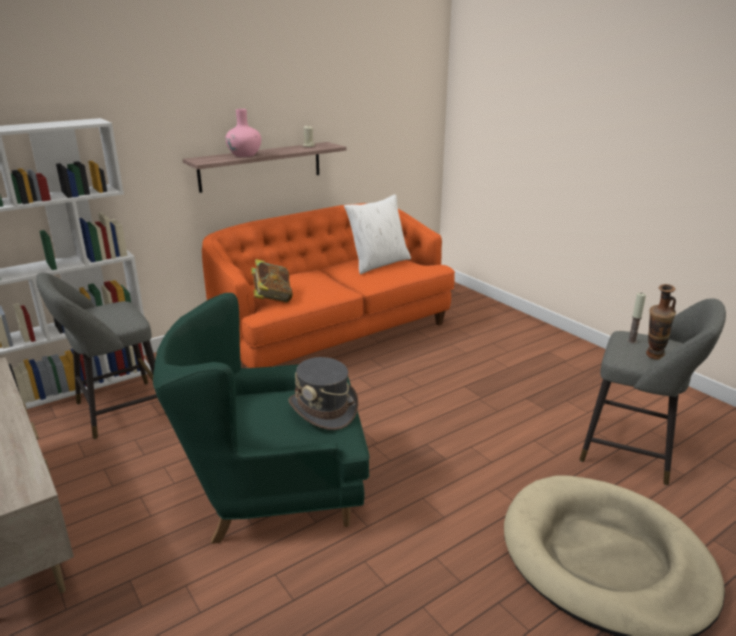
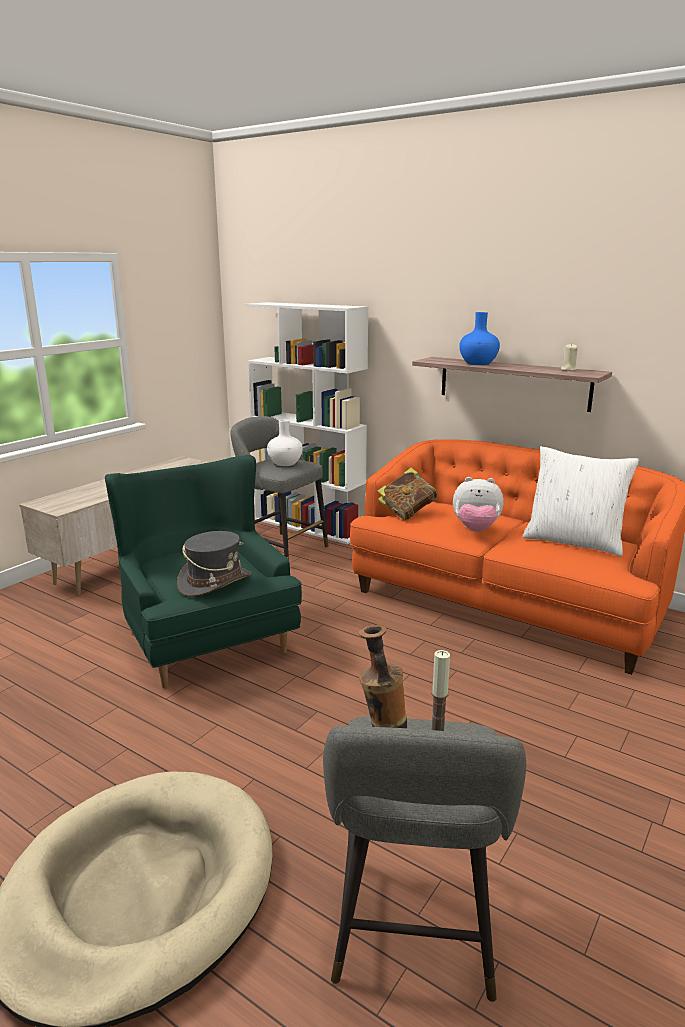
camera: 70 degrees right, 5 degrees down
(108, 313) = (285, 463): none -> white vase
(244, 155) = (478, 363): pink vase -> blue vase
(328, 285) = (476, 530): none -> plush toy

